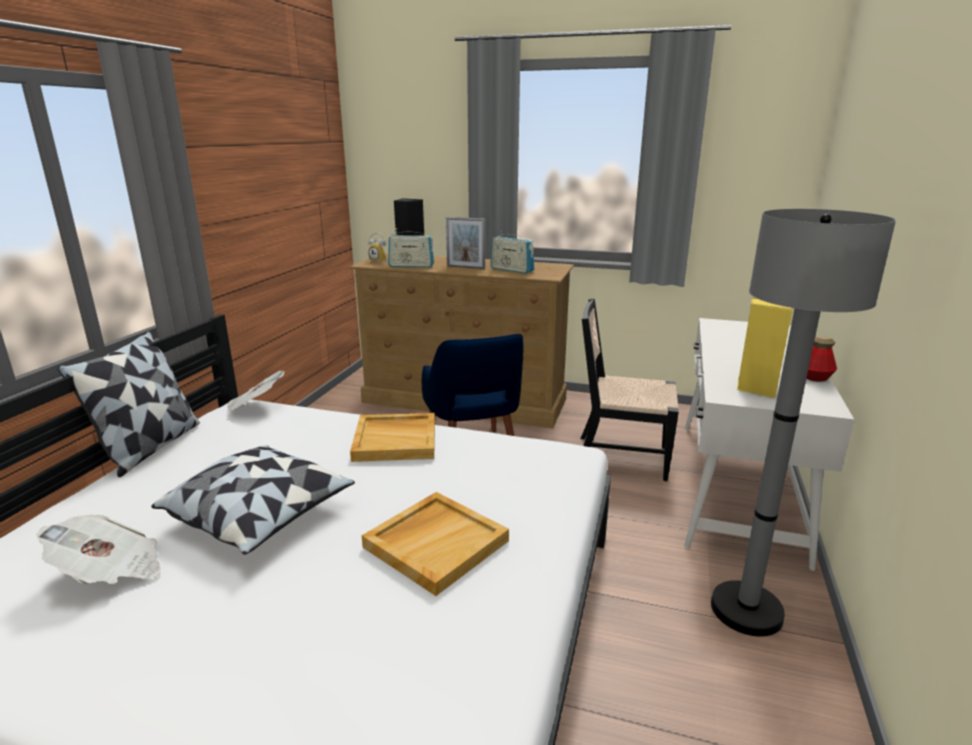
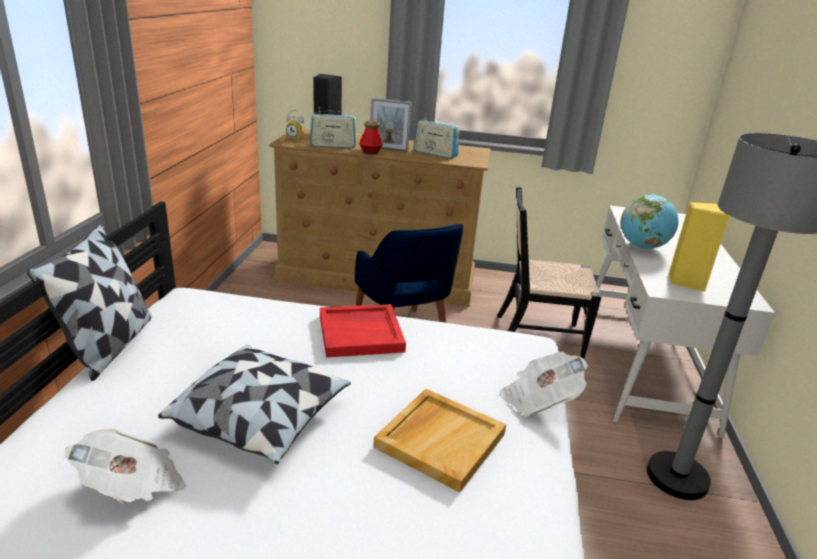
camera: 10 degrees left, 5 degrees up
(255, 406) = (203, 297): newspaper -> newspaper (539, 400)
(396, 440) = (361, 333): beige tray -> red tray
(720, 355) = (643, 247): none -> globe
(816, 378) = (730, 270): bottle -> bottle (370, 152)

